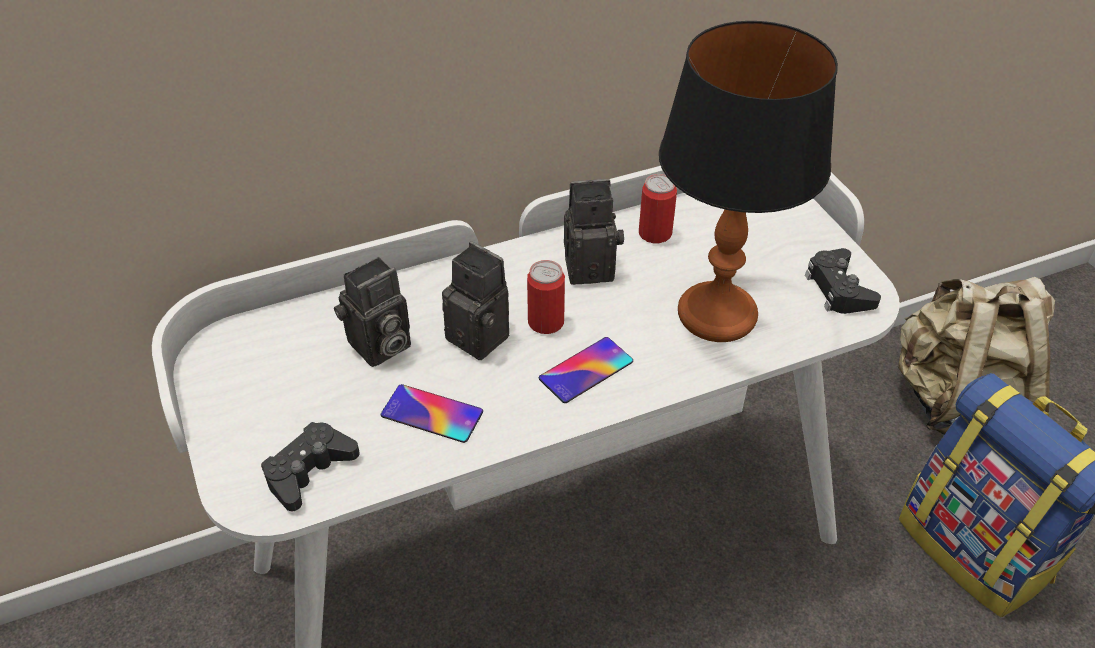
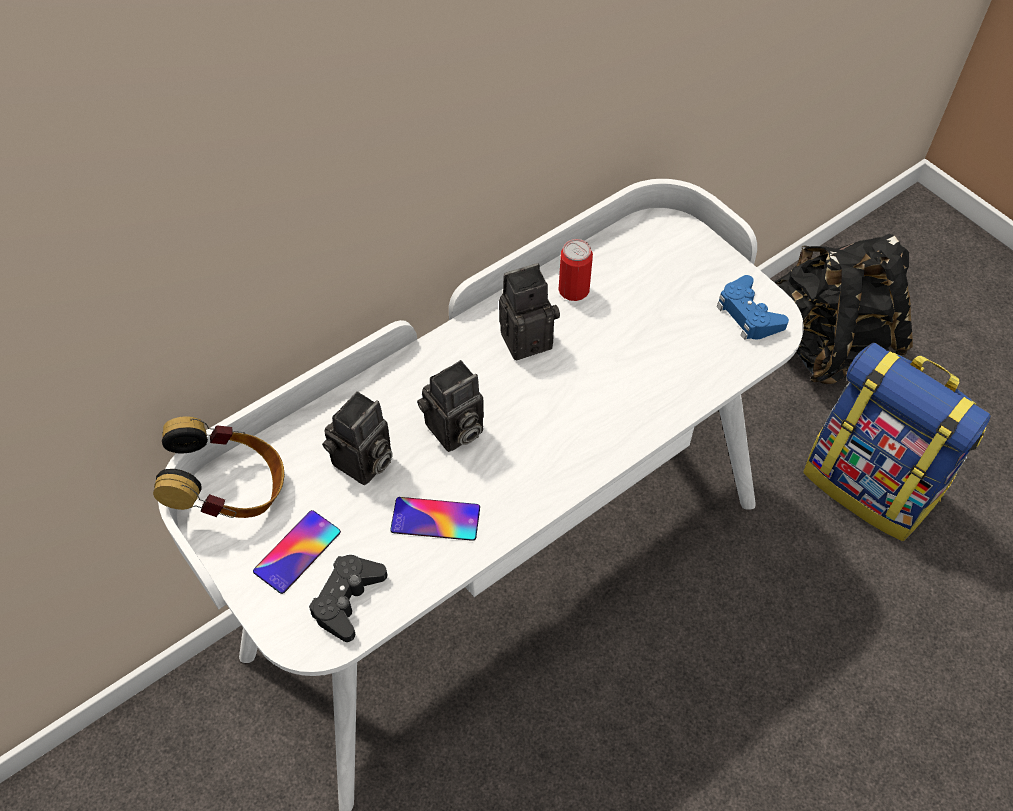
camera: 15 degrees left, 10 degrees up
(239, 346) = (231, 492): none -> headphones
(483, 337) = (454, 432): camera -> camera turned 120 degrees clockwise
(546, 322) = (505, 404): can -> none
(586, 370) = (556, 445): phone -> phone (297, 552)
(716, 315) = (651, 364): table lamp -> none
(838, 289) = (748, 314): black game controller -> blue game controller
(954, 398) = (827, 345): beige backpack -> black backpack

